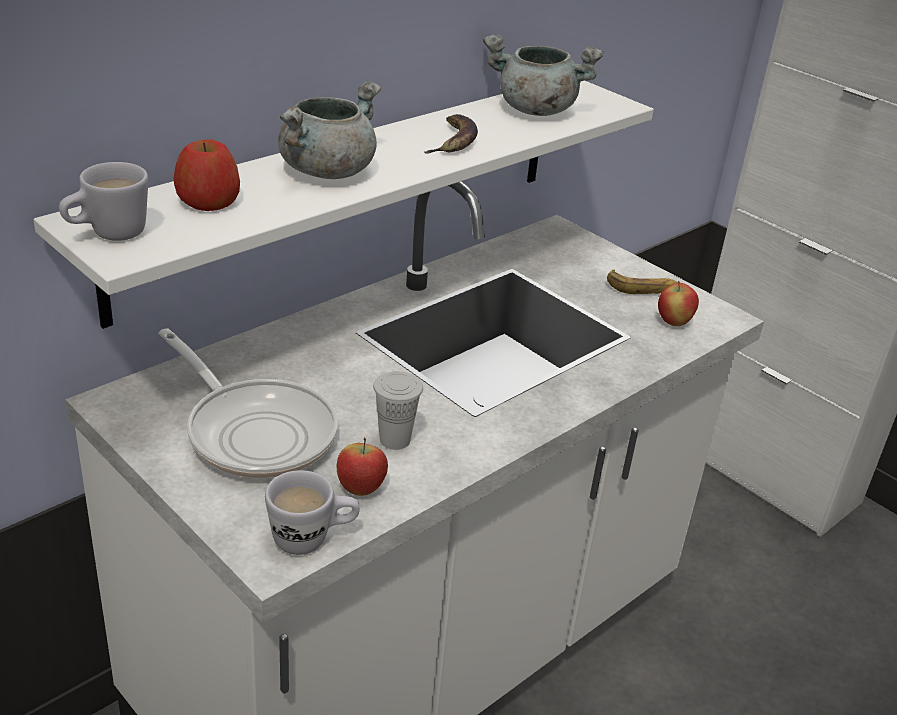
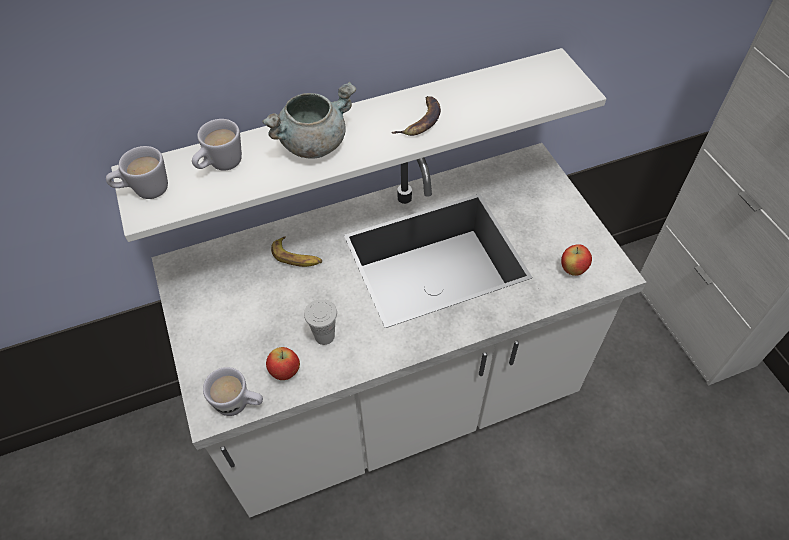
camera: 25 degrees right, 20 degrees up
(208, 201) = (220, 165): apple -> white mug
(255, 431) = (245, 308): frying pan -> none
(534, 109) = (505, 90): grey cooking pot -> none
(642, 288) = (567, 230): banana -> banana (297, 257)

